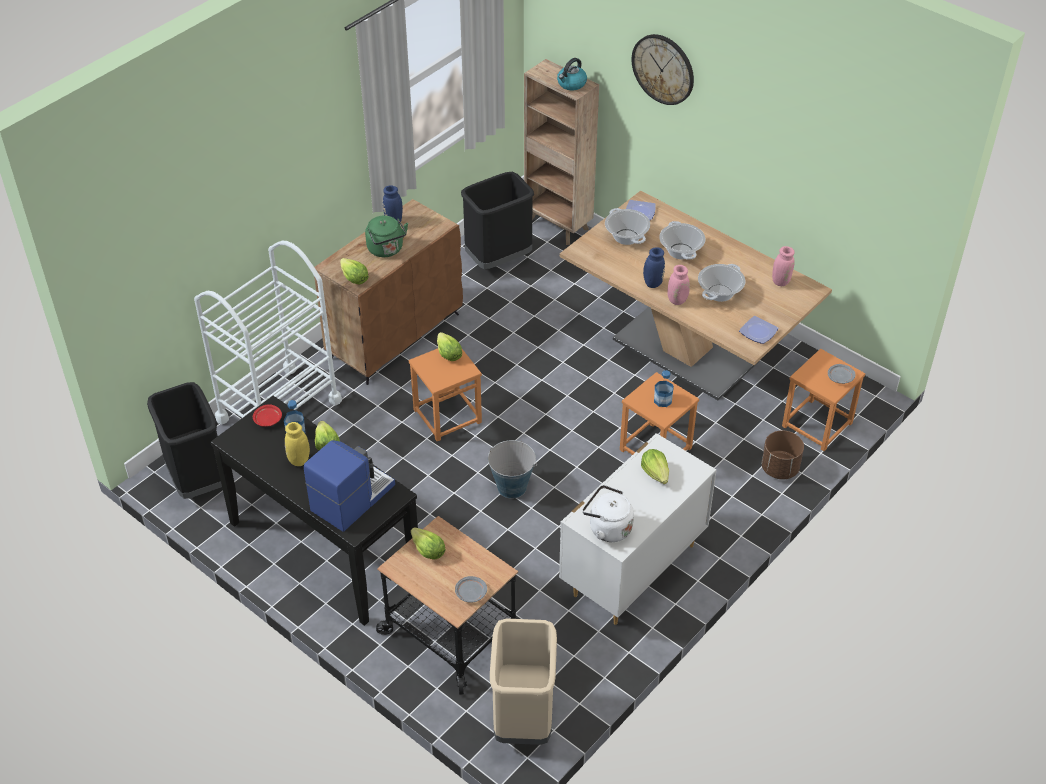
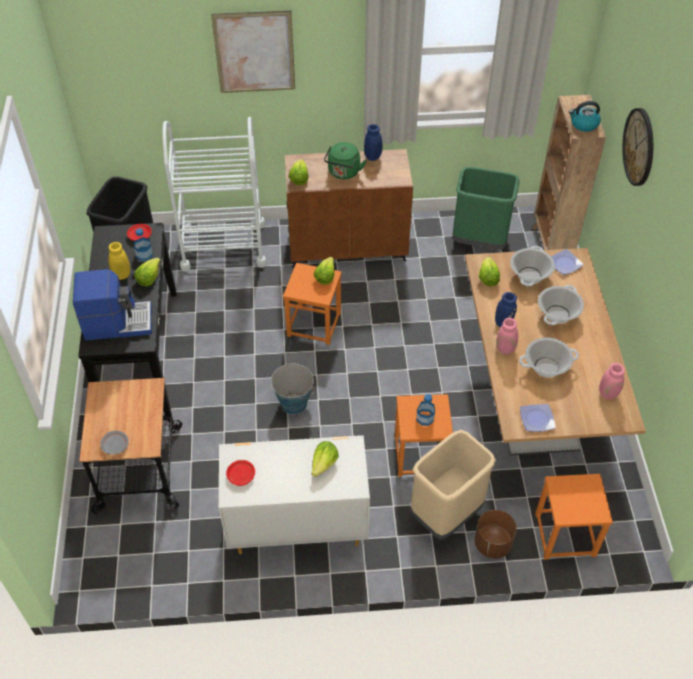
camera: 45 degrees right, 5 degrees up
(261, 169) = (254, 52): none -> picture
(427, 550) = (128, 395): lettuce -> lettuce (487, 278)
(498, 259) = (479, 241): black trash can -> green trash can
(524, 719) = (108, 563): beige trash can -> beige trash can (446, 514)
(607, 528) = (241, 475): white kettle -> red plate
(840, 377) = (586, 509): grey plate -> none

